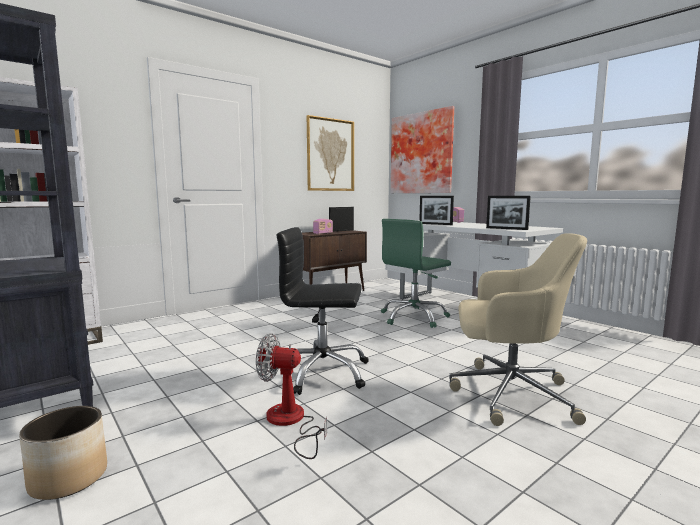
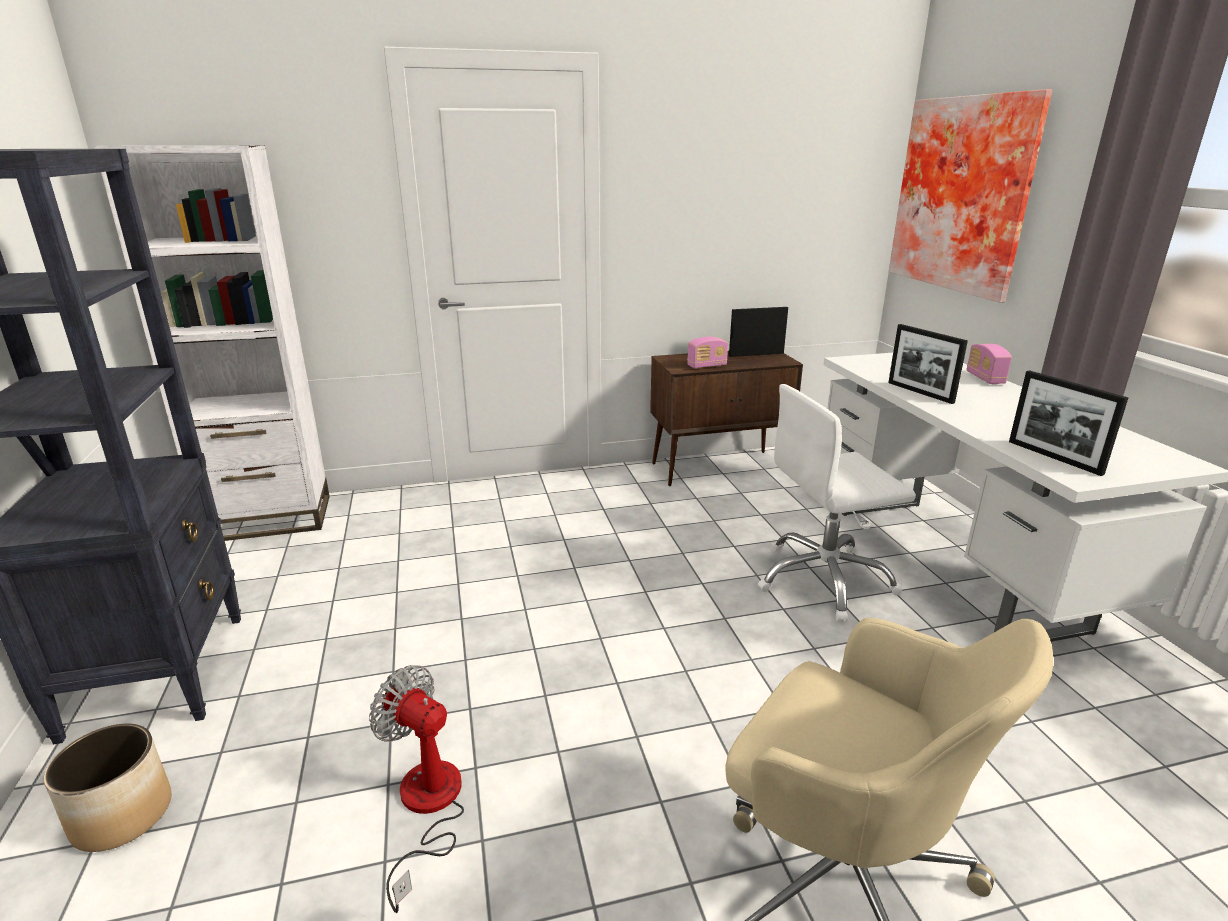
camera: 25 degrees right, 15 degrees up
(322, 372) = (554, 696): black office chair -> none
(330, 155) = (752, 197): picture -> none
(414, 317) = (824, 580): green office chair -> white office chair

